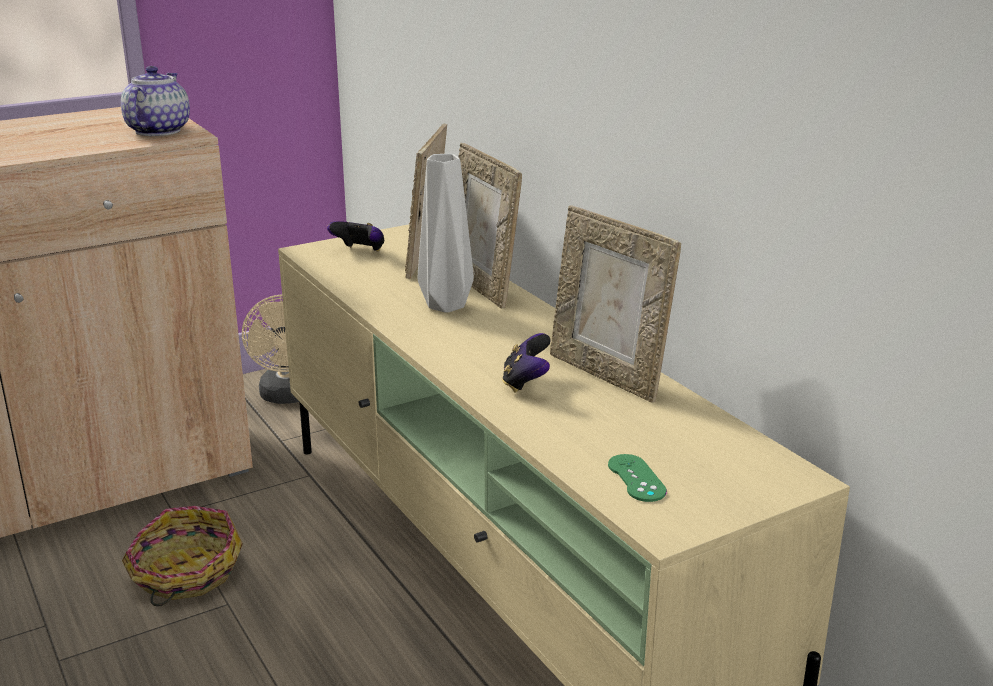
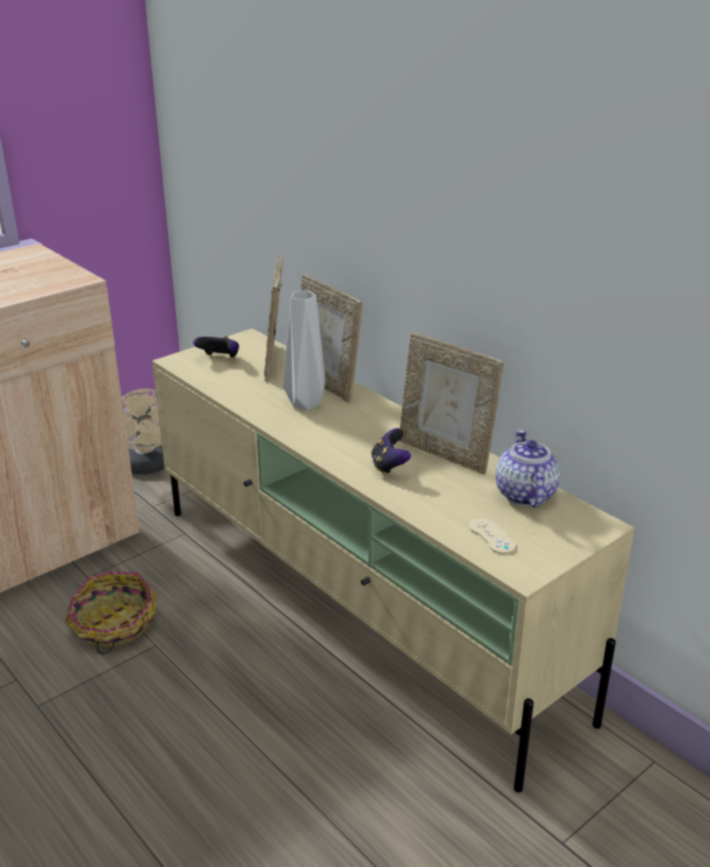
camera: 10 degrees left, 5 degrees up
(158, 131) = (52, 276): teapot -> teapot (524, 494)
(636, 478) = (492, 536): green game controller -> beige game controller

